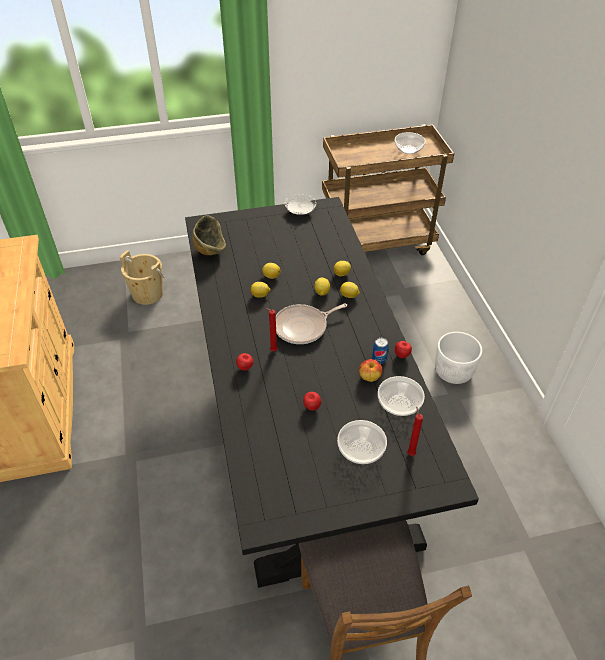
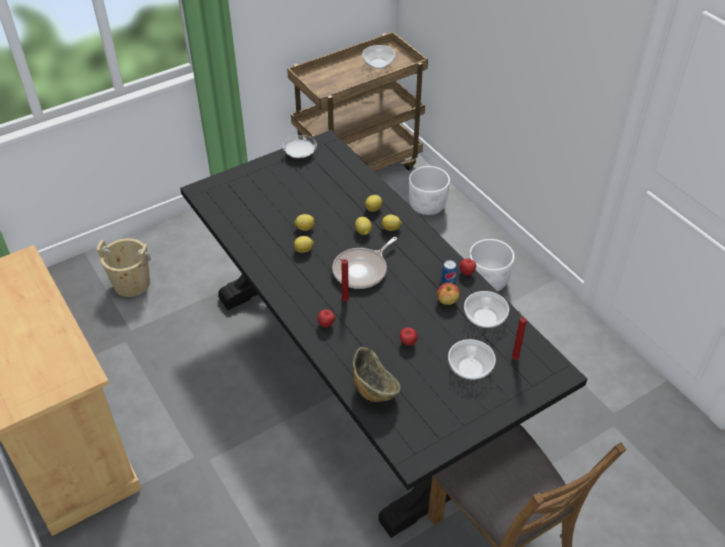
camera: 20 degrees left, 0 degrees up
(210, 249) = (227, 215): bowl -> bowl (374, 389)
(425, 290) = (427, 205): none -> white planter

